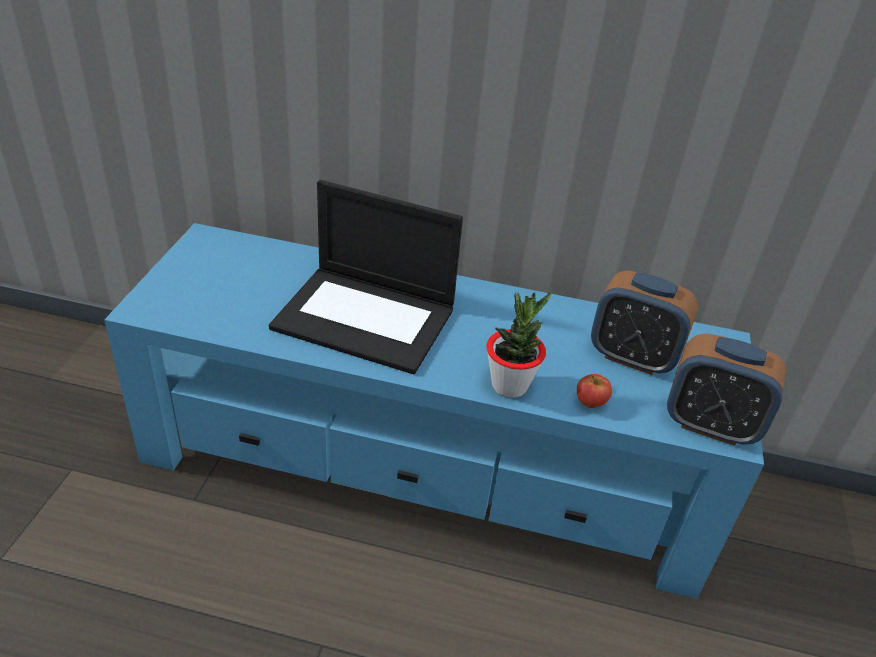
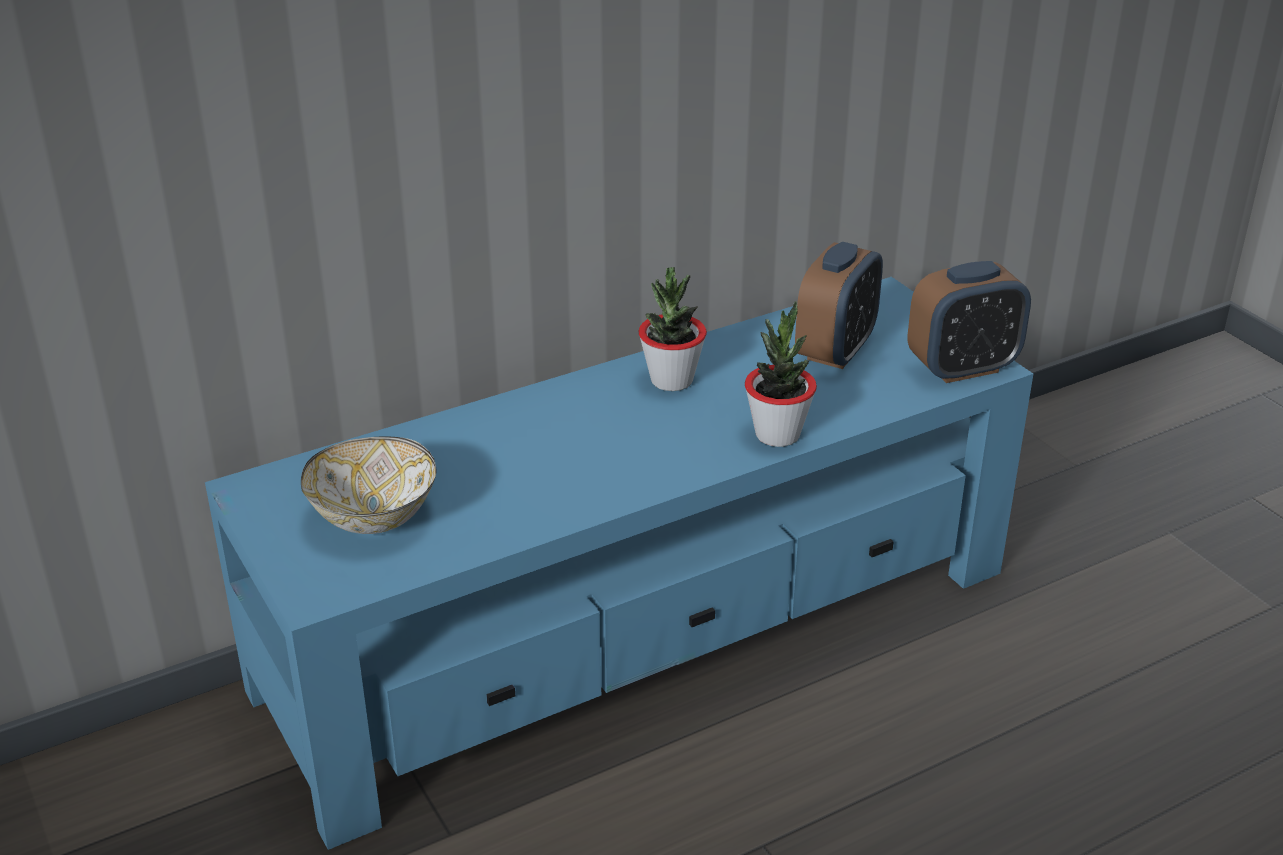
camera: 40 degrees left, 5 degrees down
(230, 288) = (375, 517): none -> bowl
(367, 318) = (564, 458): laptop -> none
(497, 312) = (671, 380): none -> potted plant
(590, 403) = (858, 407): apple -> none
(632, 357) = (836, 350): alarm clock -> alarm clock turned 45 degrees counterclockwise

